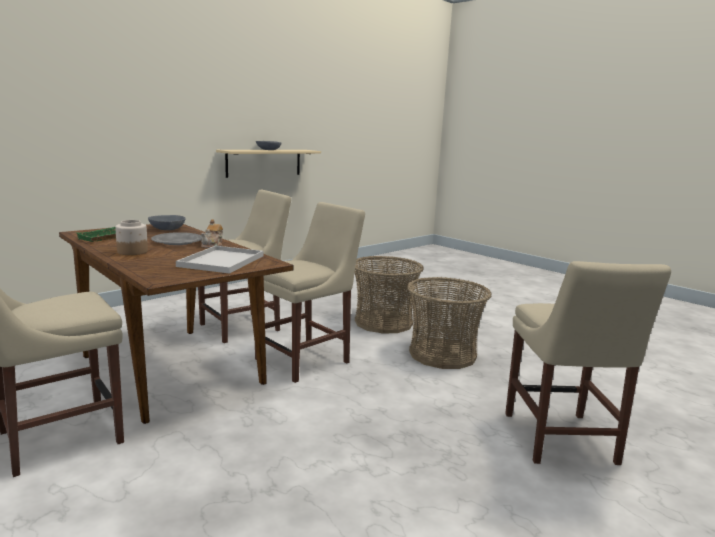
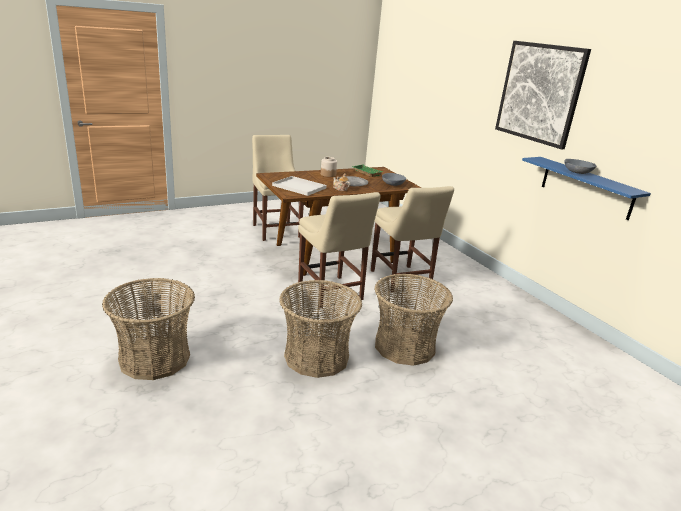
camera: 105 degrees right, 10 degrees up
(195, 86) = (539, 93): none -> picture
(264, 162) = (586, 187): beige shelf -> blue shelf
(560, 441) = (154, 358): beige chair -> basket

